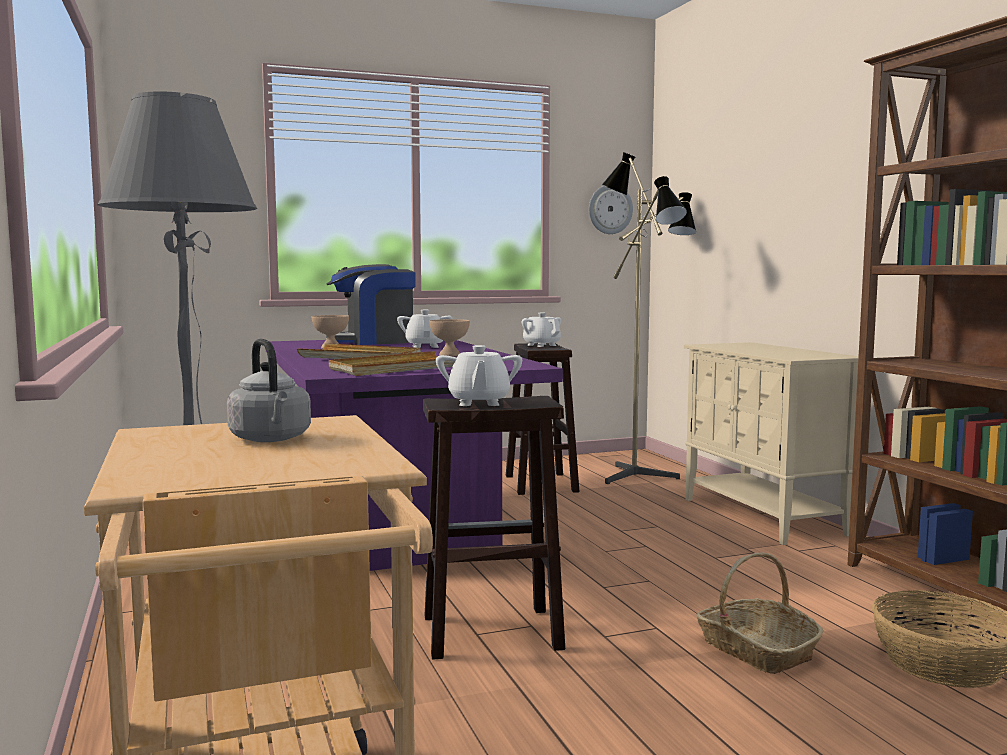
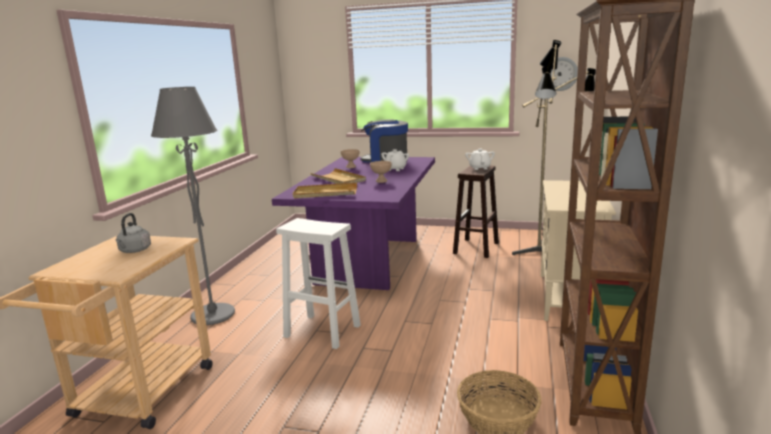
camera: 35 degrees right, 10 degrees up
(479, 403) = (307, 225): white teapot -> none
(489, 633) = (321, 331): brown stool -> white stool
(756, 649) = (416, 377): basket -> none

